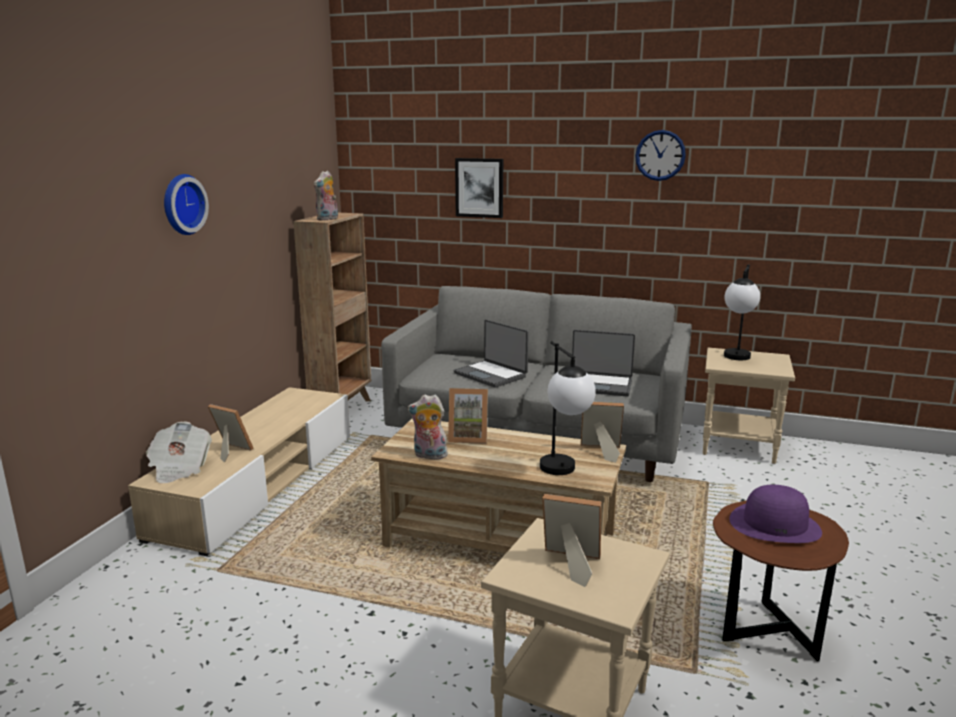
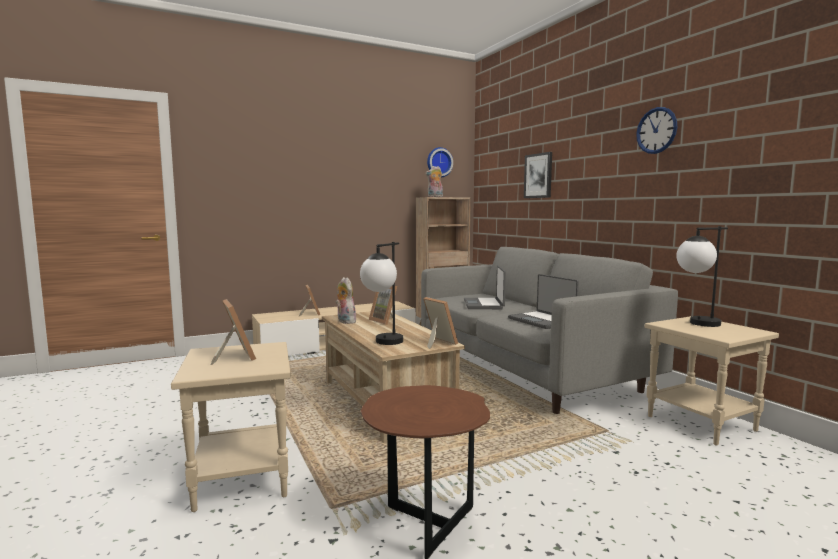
camera: 45 degrees right, 10 degrees down
(179, 468) = (279, 314): newspaper -> none
(181, 204) = (320, 174): wall clock -> wall clock (439, 162)
(775, 524) = (431, 403): purple hat -> none

